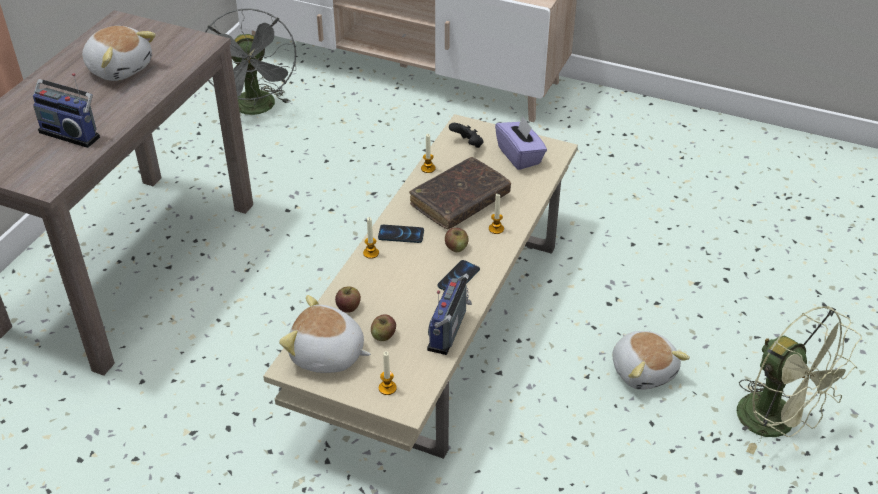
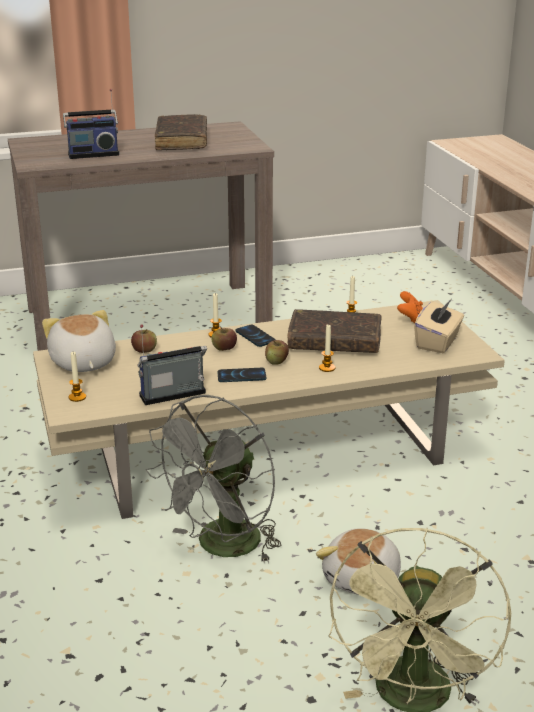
camera: 50 degrees right, 15 degrees down
(71, 133) = (93, 154): radio -> radio turned 90 degrees counterclockwise
(120, 68) = (181, 141): plush toy -> brown book
(257, 109) = (371, 282): grey fan -> grey fan (222, 548)
(383, 336) = (132, 374): apple -> apple (224, 348)
(467, 144) = (410, 318): black game controller -> orange game controller
(520, 156) = (438, 342): purple tissue box -> beige tissue box

